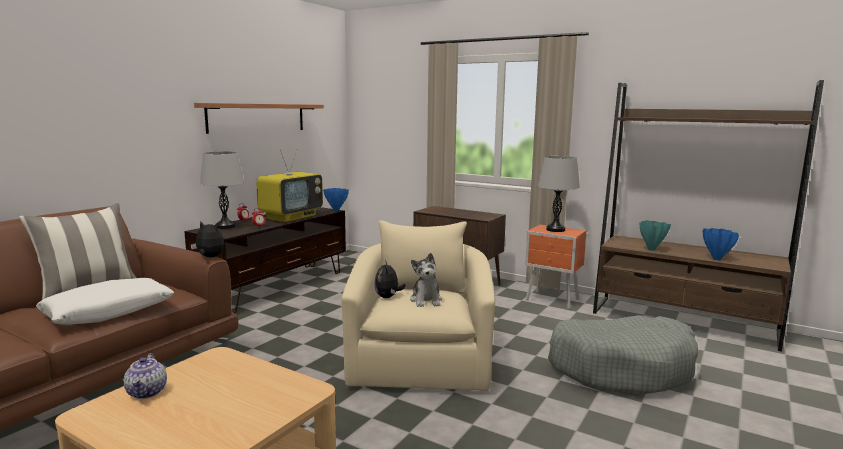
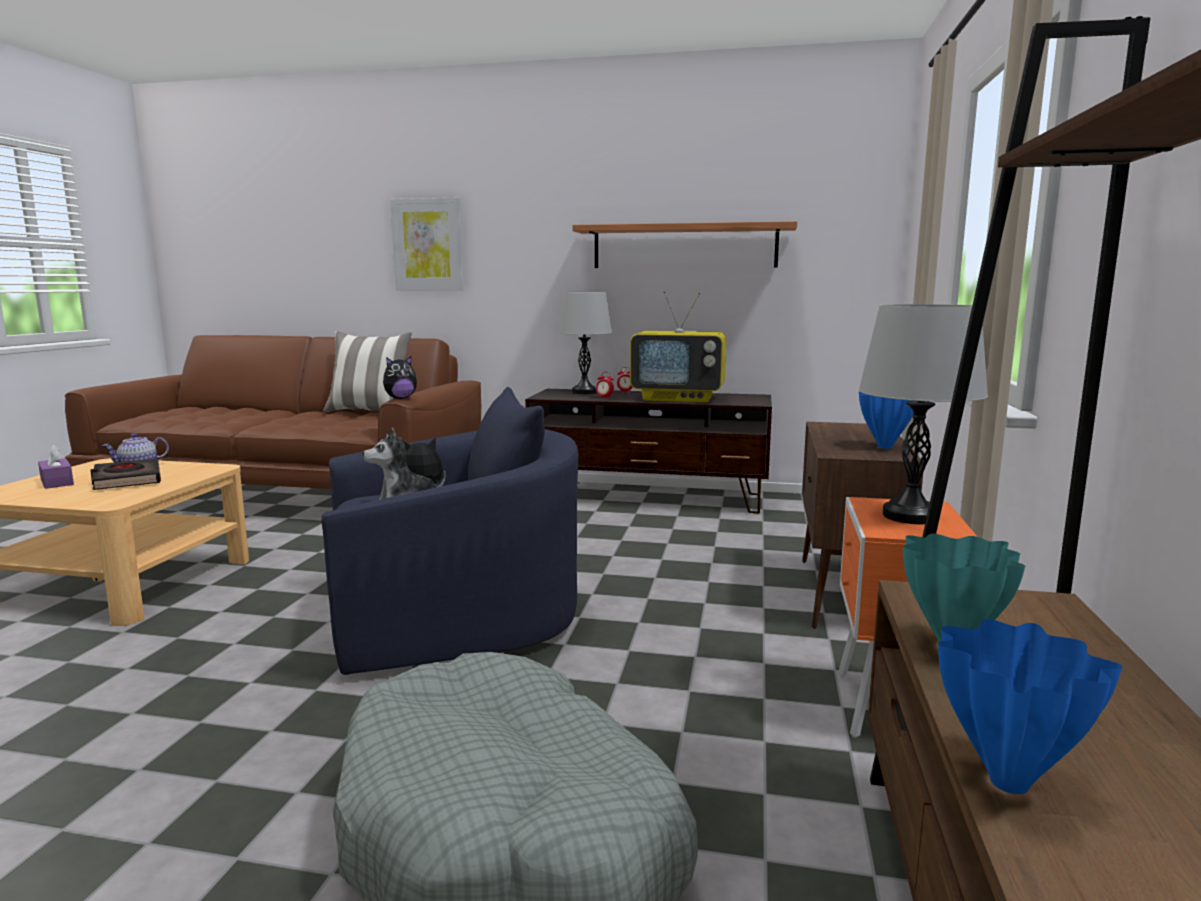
camera: 70 degrees right, 0 degrees up
(57, 116) = (428, 245): none -> picture
(108, 312) = (313, 426): white pillow -> none
(170, 430) = (57, 482): none -> purple tissue box
(209, 257) = (400, 398): plush toy -> plush toy turned 60 degrees clockwise
(216, 392) = (127, 480): none -> black book
(335, 210) = (760, 404): blue vase -> blue vase (884, 447)
(421, 360) = (454, 617): beige armchair -> blue armchair

